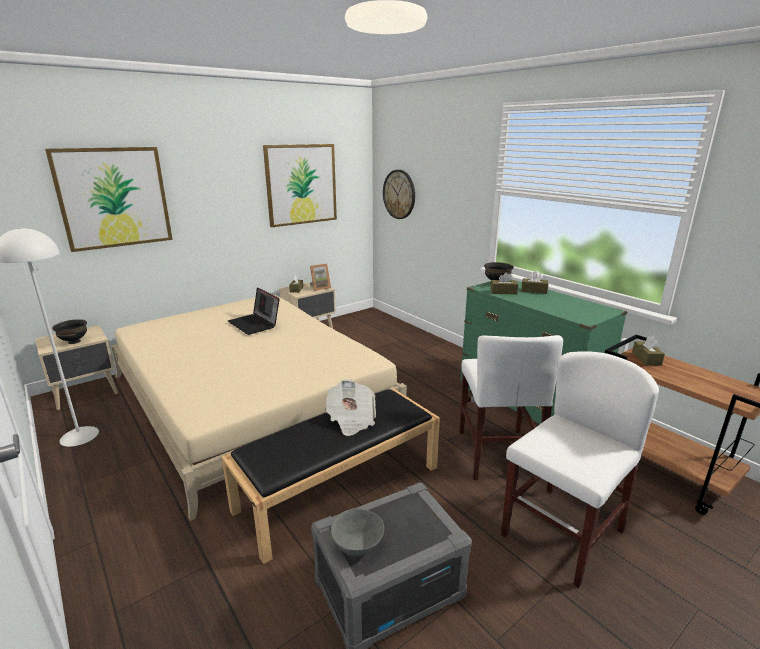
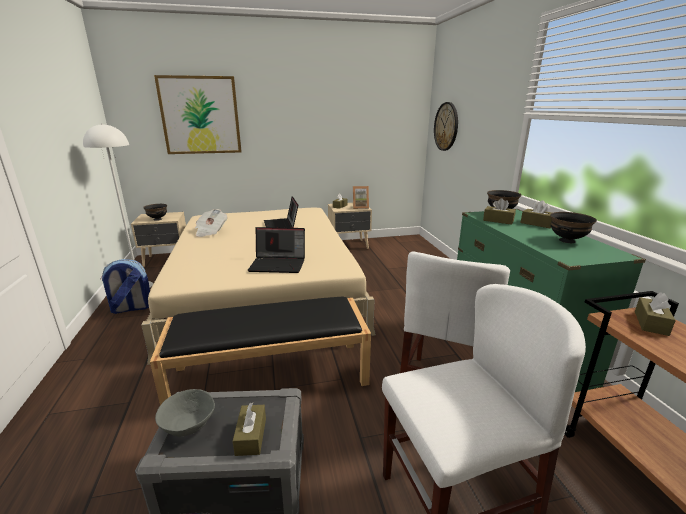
camera: 25 degrees right, 0 degrees up
(97, 465) = (131, 308): none -> backpack
(300, 370) = (279, 264): none -> laptop
(301, 184) = (356, 114): picture -> none
(351, 419) = (283, 313): newspaper -> newspaper (210, 231)
(420, 532) = (251, 436): none -> brown tissue box
(569, 304) = (567, 241): none -> black bowl

